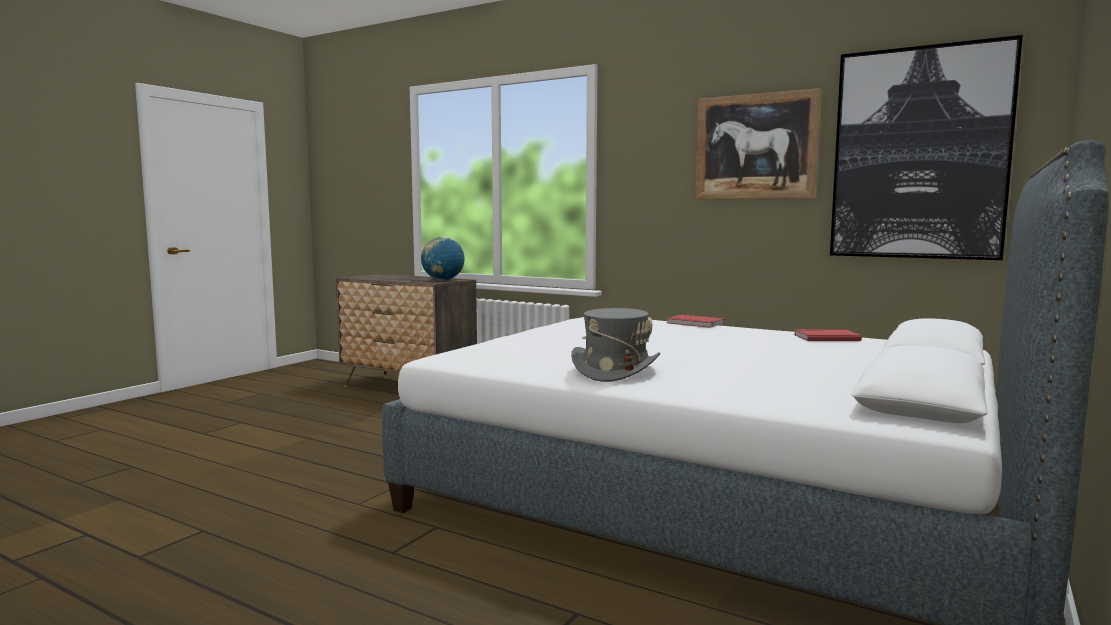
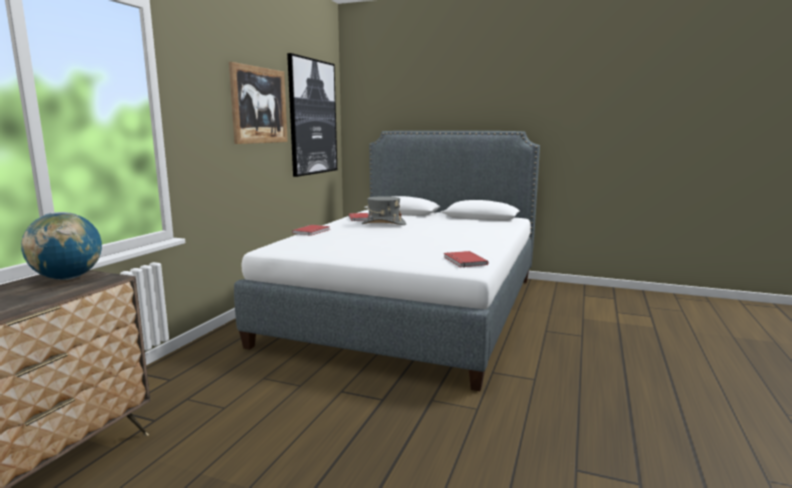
camera: 100 degrees left, 5 degrees up
(479, 357) = (463, 261): none -> red book
(615, 370) = (475, 240): grey hat -> grey hat (383, 224)

